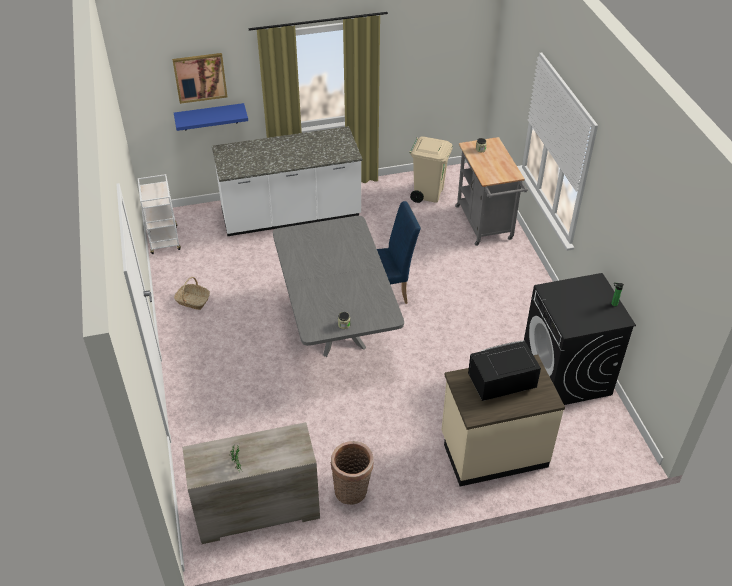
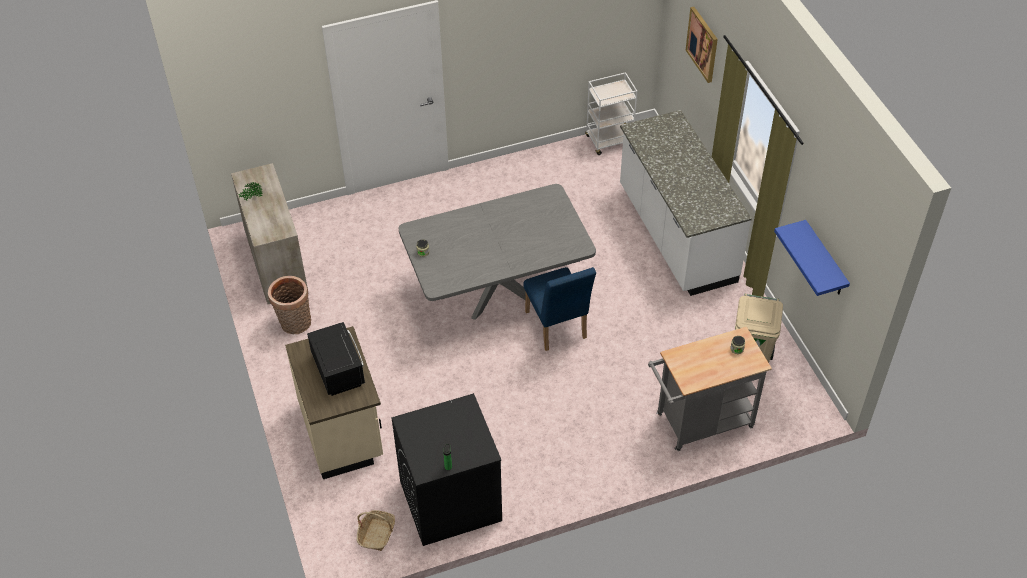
camera: 85 degrees right, 5 degrees up
(192, 301) = (524, 178): basket -> basket (377, 534)
(210, 117) = (699, 87): blue shelf -> blue shelf (825, 260)

